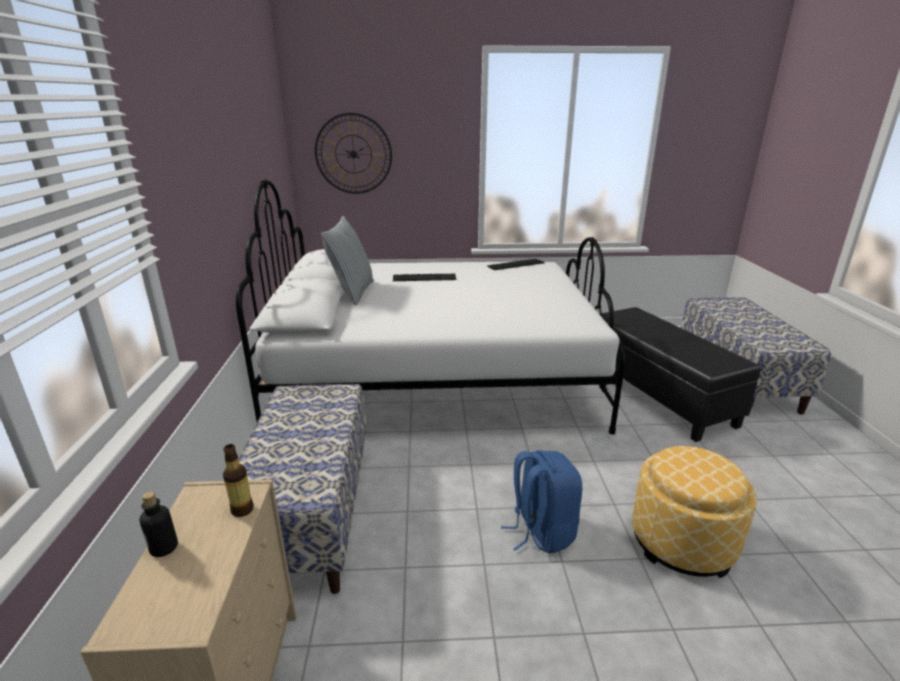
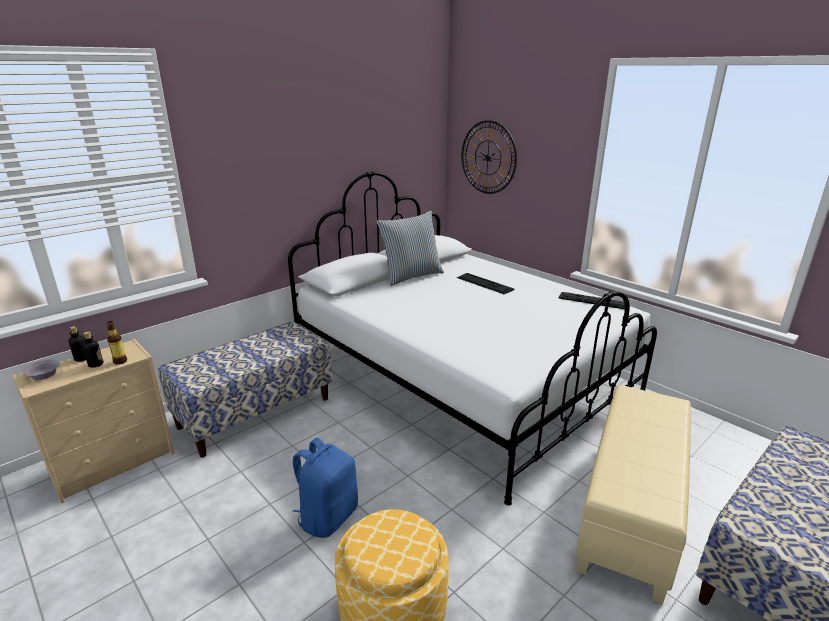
camera: 50 degrees right, 0 degrees up
(154, 606) = (43, 375): none -> grey bowl
(211, 536) = (96, 364): none -> bottle
(658, 395) = (631, 511): black ottoman -> beige ottoman

